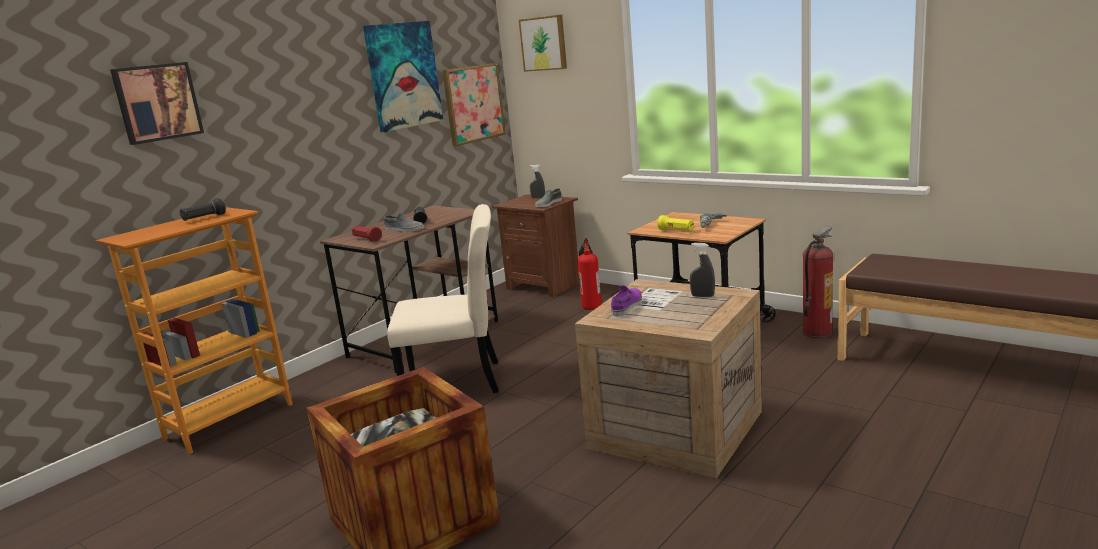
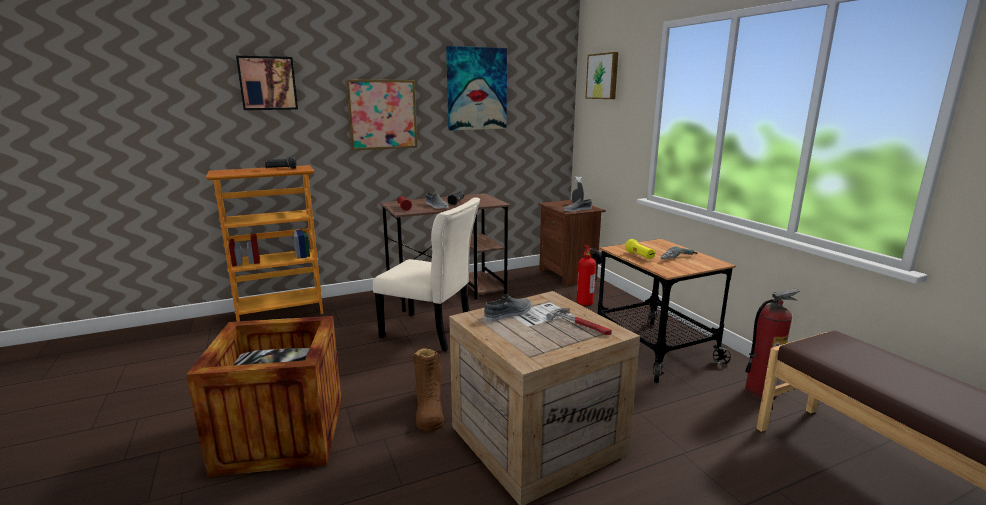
camera: 25 degrees right, 0 degrees up
(473, 103) = (539, 119): picture -> picture (382, 114)
(546, 444) = (429, 410): none -> brown boot
(627, 306) = (509, 313): purple shoe -> grey shoe
(702, 296) = (581, 325): grey spray bottle -> hammer

